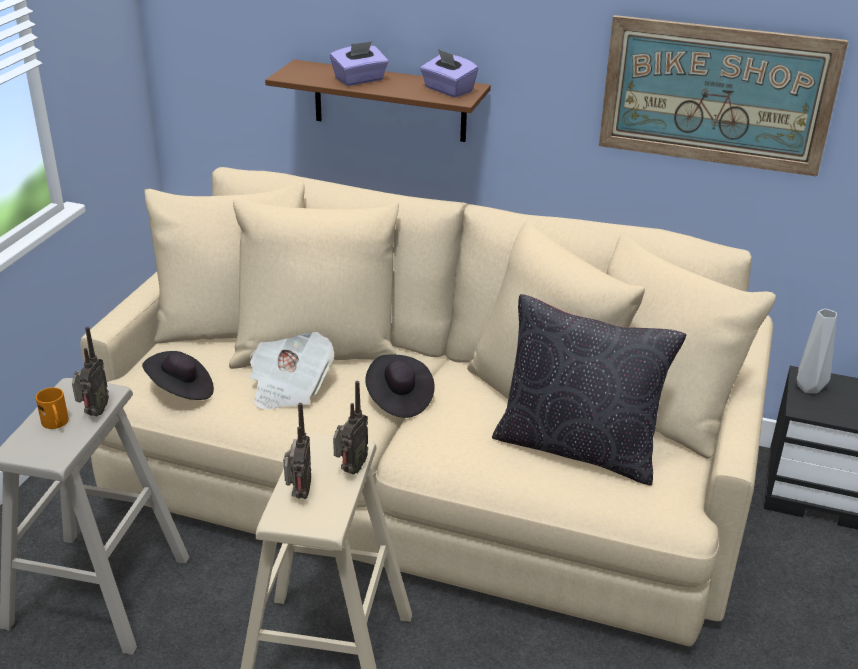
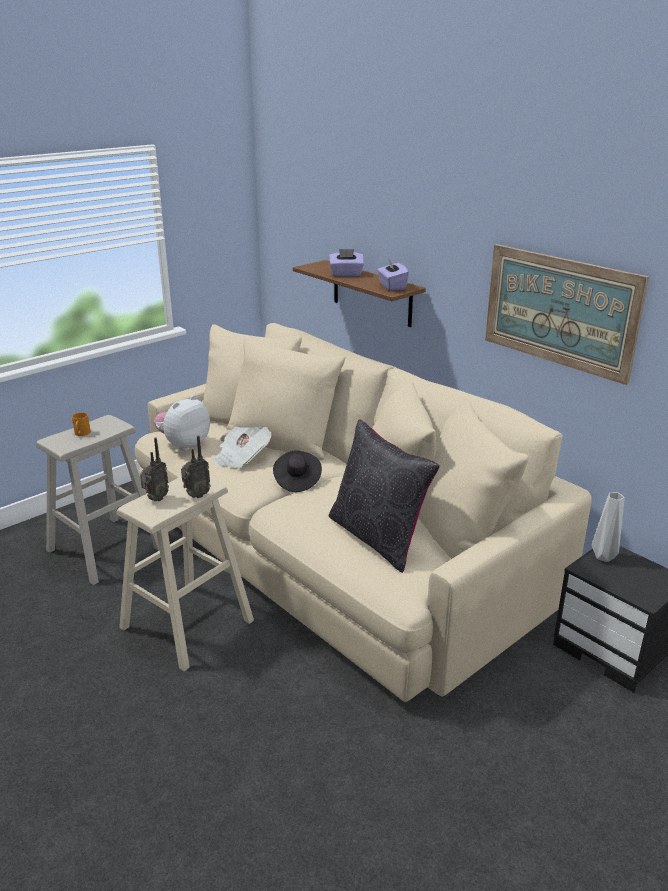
camera: 30 degrees right, 5 degrees down
(94, 413) = (103, 433): radio -> none
(181, 391) = (184, 445): black hat -> plush toy

